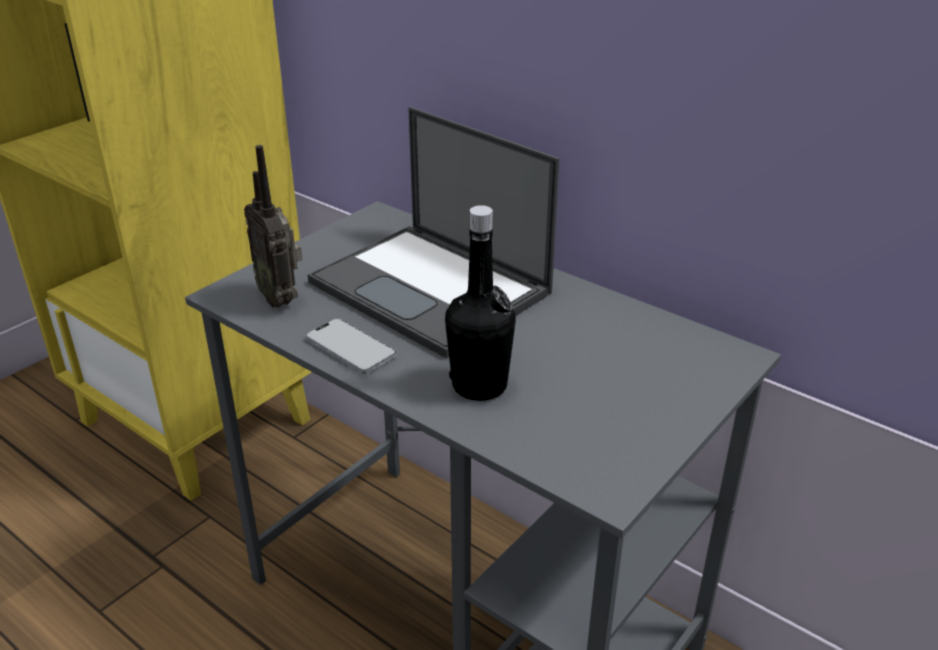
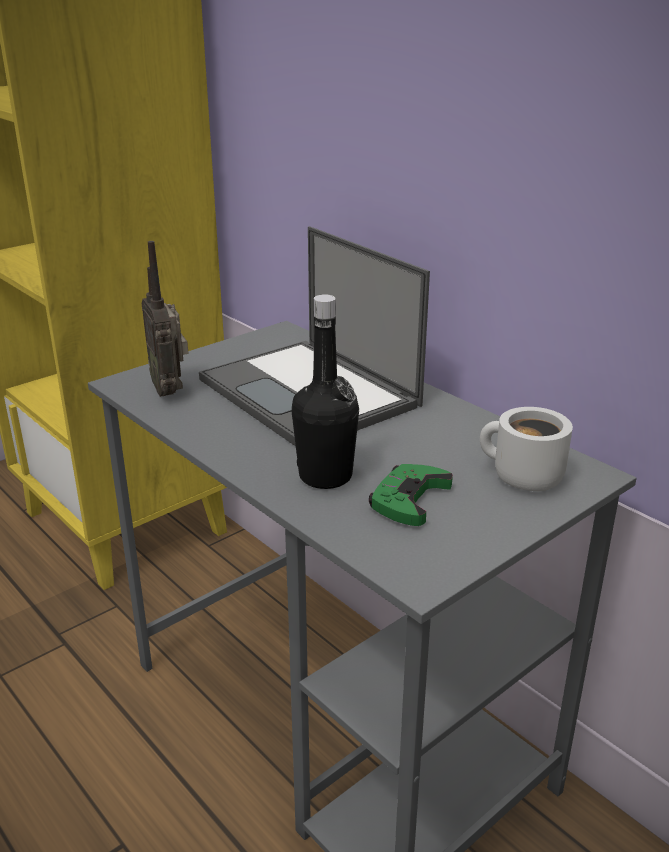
camera: 10 degrees right, 5 degrees down
(350, 348) = (217, 434): phone -> none
(571, 403) = (409, 499): none -> green game controller
(673, 366) = (521, 478): none -> white mug

